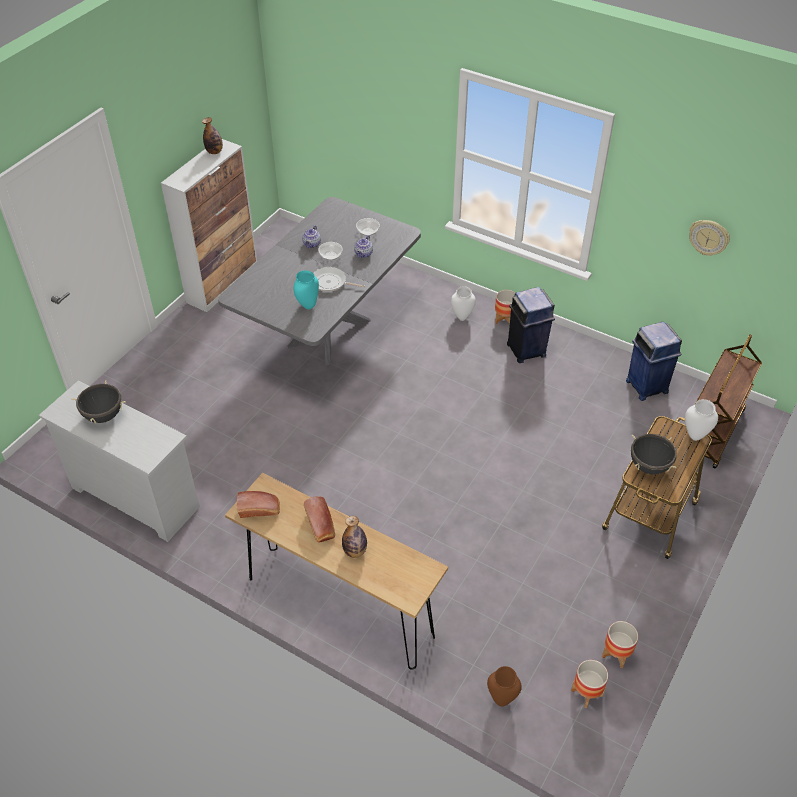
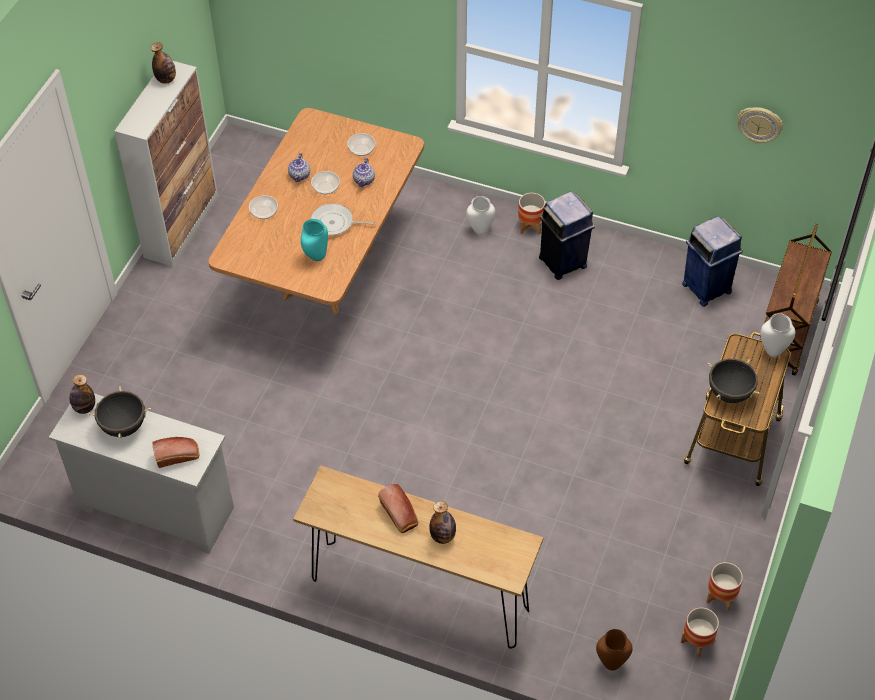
camera: 10 degrees left, 5 degrees up
(76, 396) = (84, 408): none -> bottle
(260, 509) = (330, 507): bread -> bread (178, 455)
(275, 267) = (264, 212): none -> bowl
(328, 333) = (326, 273): grey dining table -> brown dining table

